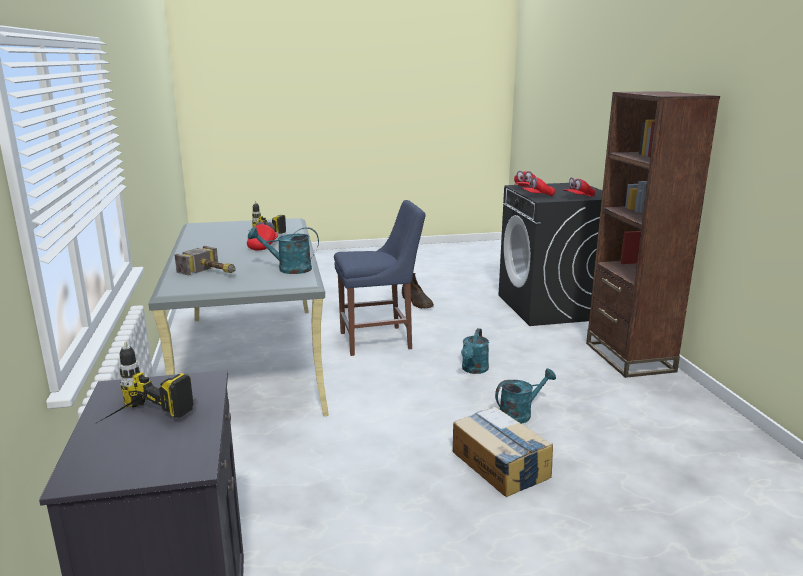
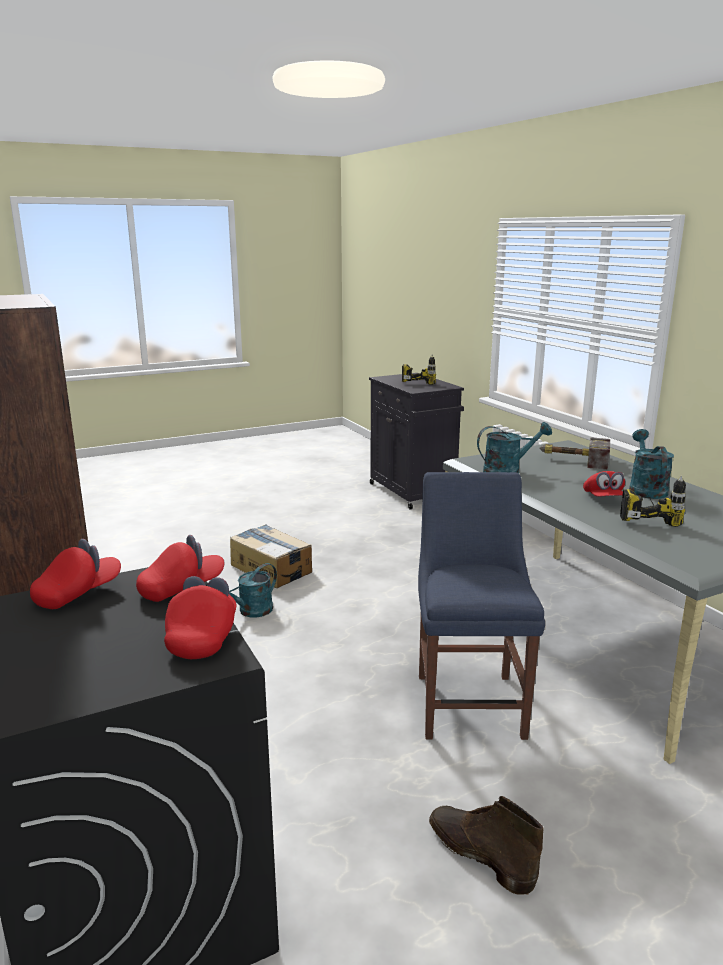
camera: 165 degrees right, 0 degrees up
(379, 340) = (469, 701): blue chair -> blue chair turned 120 degrees clockwise
(474, 370) = (307, 662): turquoise watering can -> turquoise watering can (645, 489)

